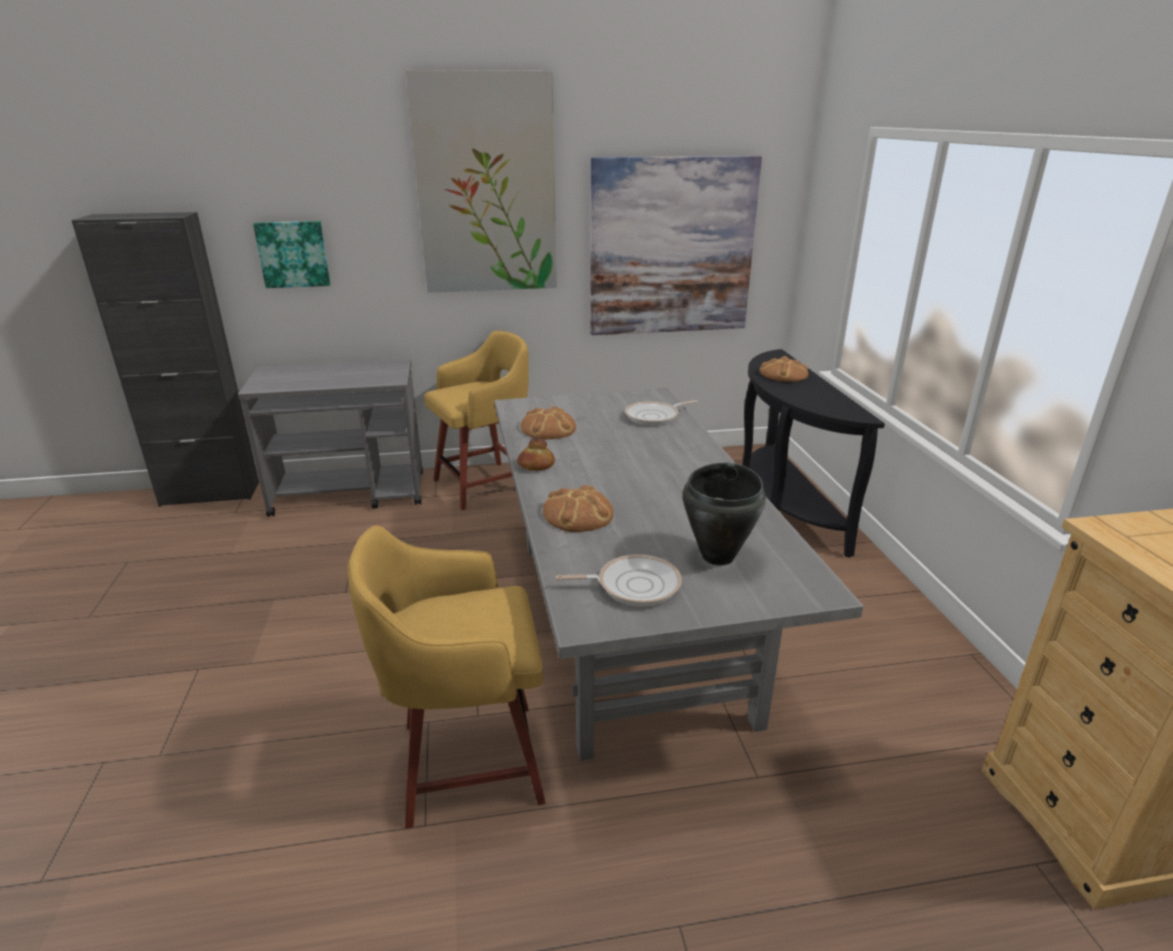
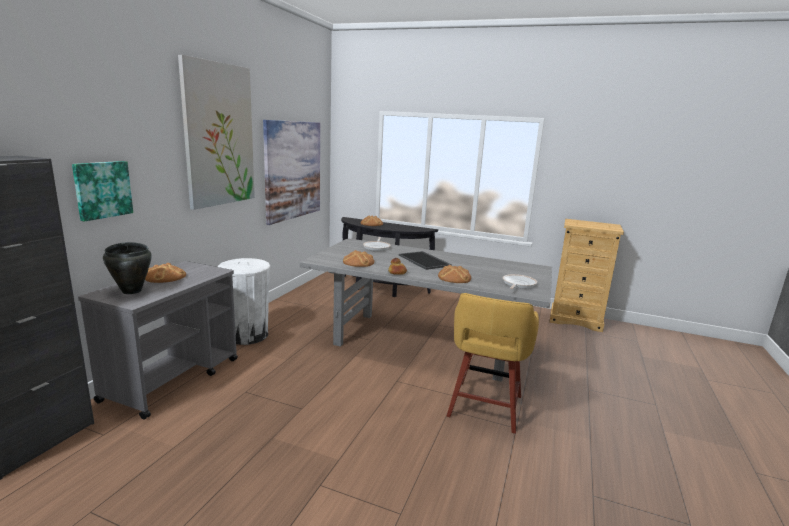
camera: 60 degrees left, 10 degrees down
(344, 371) = (165, 277): none -> bread
(485, 484) = (247, 335): yellow stool -> white trash can
(643, 467) = (425, 260): none -> tray
(718, 556) = (508, 270): black cooking pot -> black cooking pot (132, 291)

